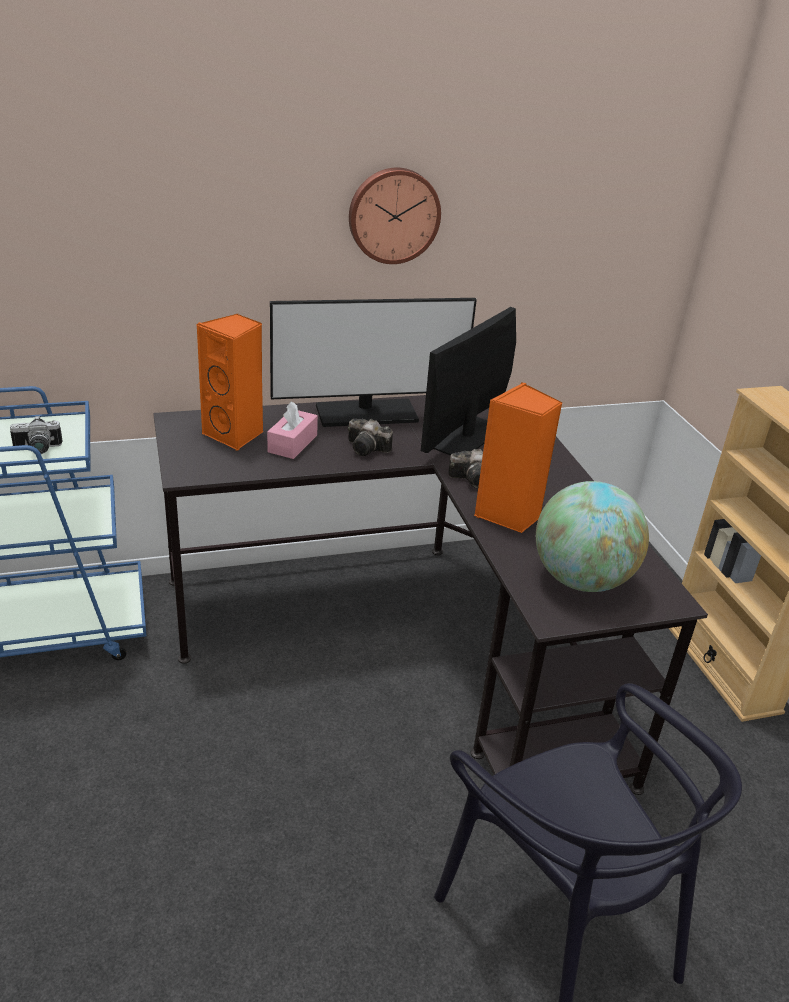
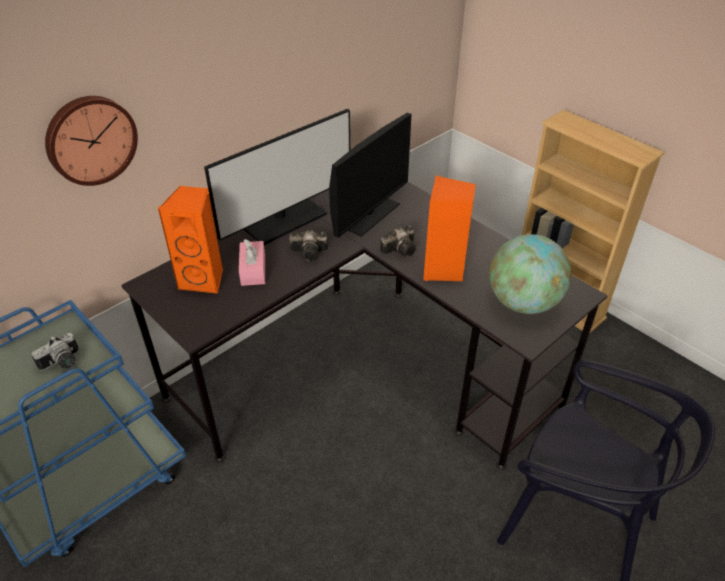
camera: 25 degrees left, 10 degrees up
(393, 215) = (266, 60): wall clock -> wall clock (90, 139)
(467, 437) = (369, 214): monitor -> monitor turned 150 degrees counterclockwise

